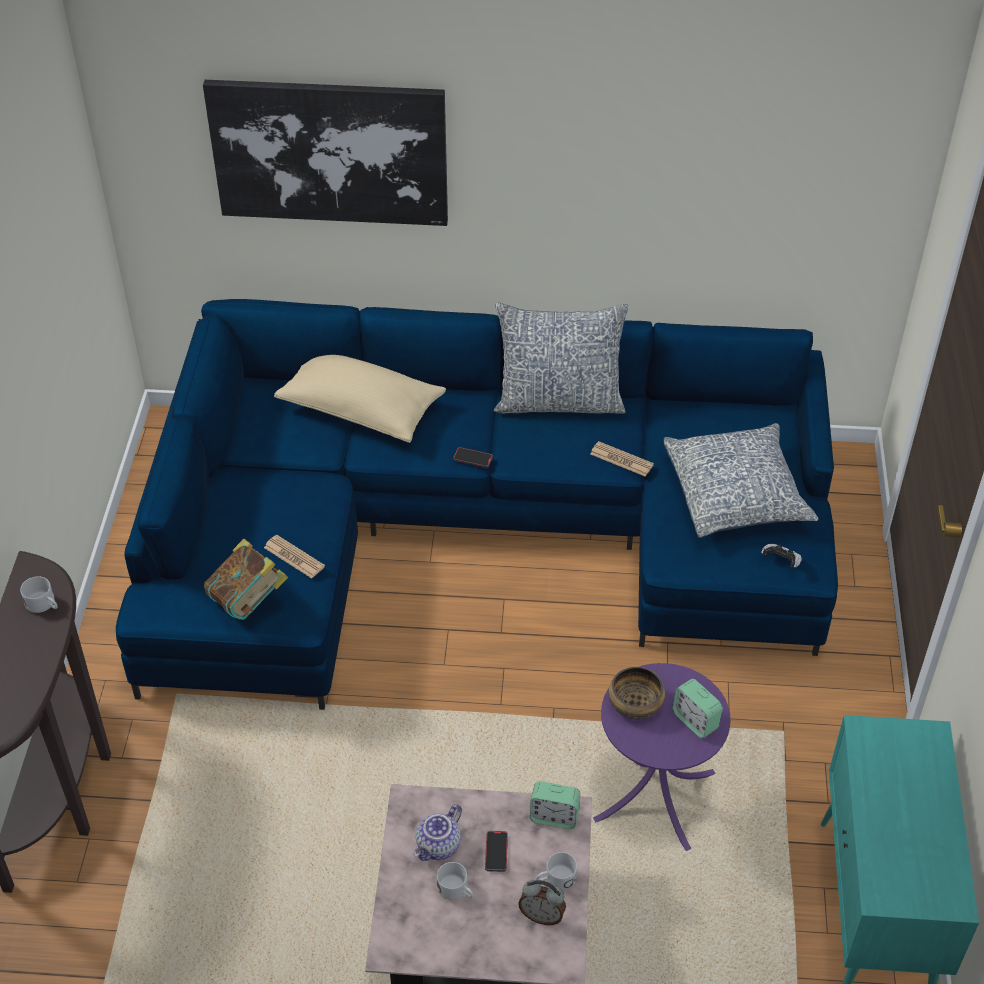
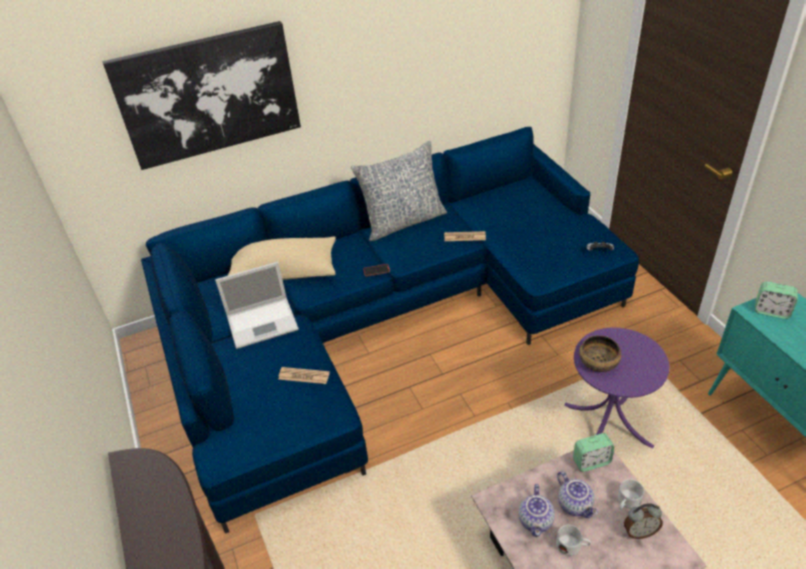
camera: 25 degrees left, 5 degrees down
(44, 605) = (156, 484): white mug -> none
(248, 601) = (292, 418): book -> none
(293, 467) = (263, 322): none -> laptop
(496, 852) = (575, 504): phone -> teapot
(695, 720) = (641, 355): alarm clock -> alarm clock (771, 311)
(736, 494) = (543, 229): pillow -> none

